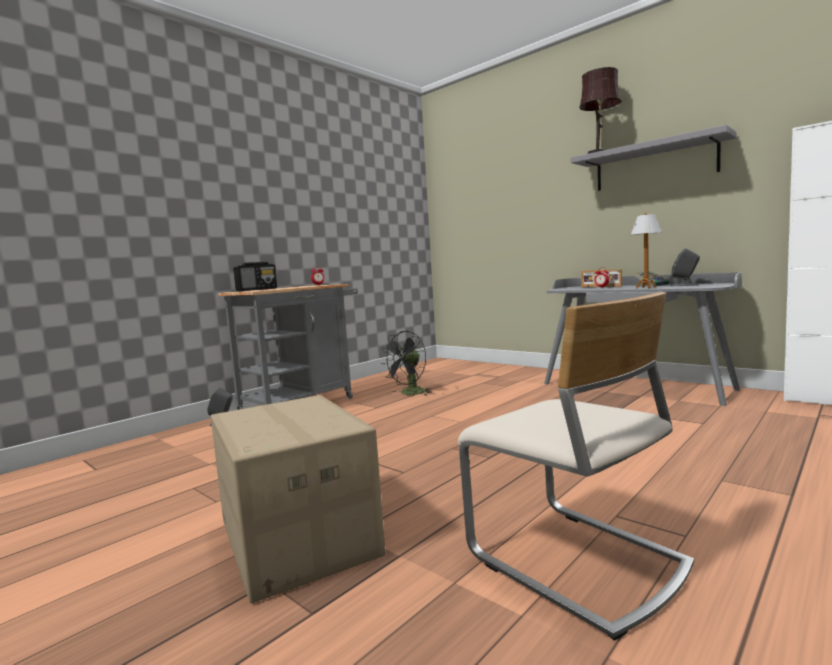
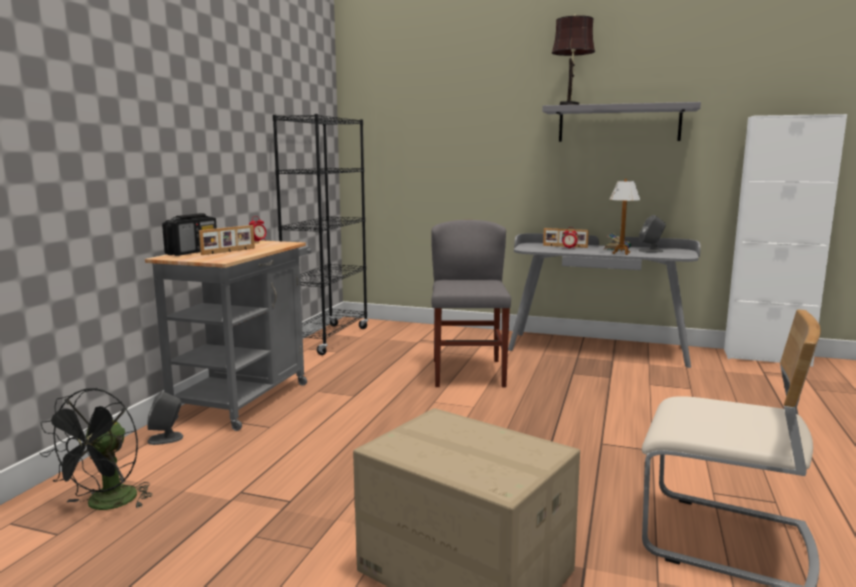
camera: 25 degrees left, 5 degrees up
(279, 288) = (229, 251): none -> picture frame
(405, 371) = (328, 339): none -> black bookcase
(409, 394) = (372, 373): black fan -> black fan (106, 505)
(487, 398) = (468, 373): none -> grey chair

